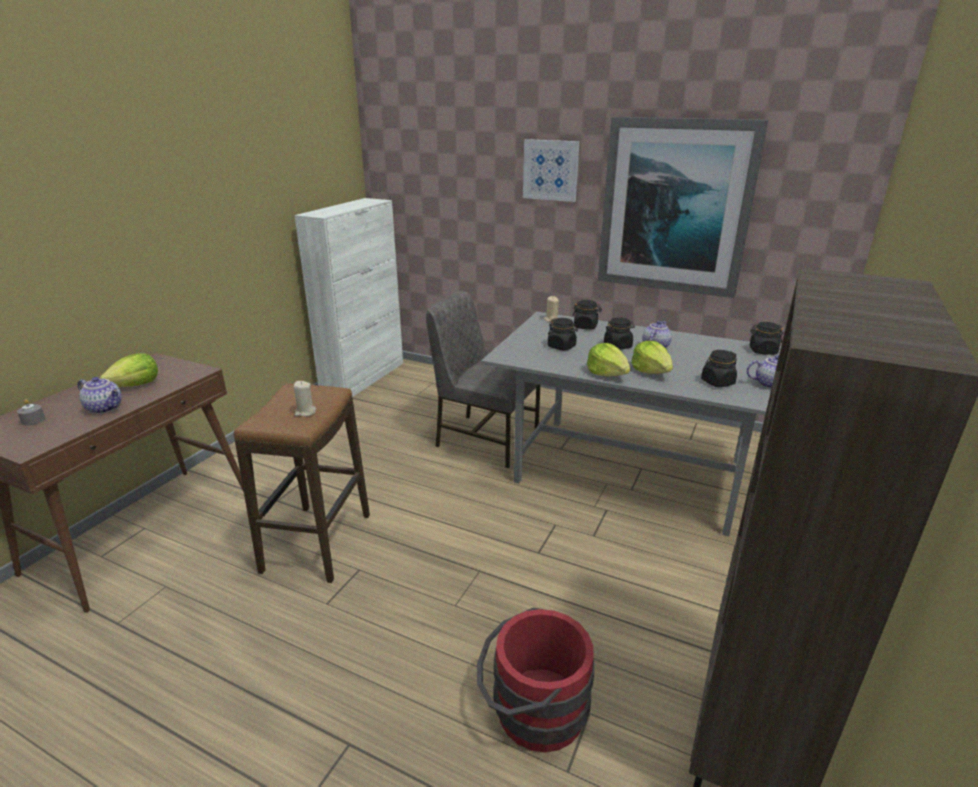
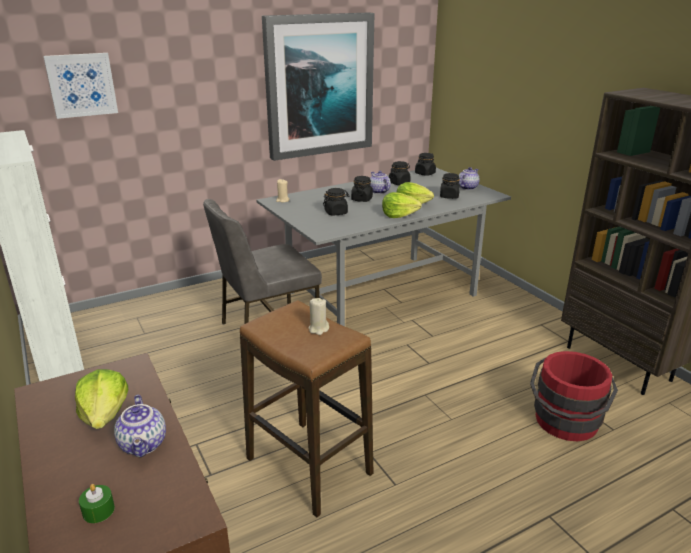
camera: 55 degrees left, 0 degrees up
(33, 420) = (98, 511): grey candle -> green candle
(105, 408) = (144, 444): teapot -> teapot turned 105 degrees clockwise
(550, 170) = (210, 69): picture -> picture (81, 85)
(585, 326) = (314, 196): black jar -> black jar (399, 183)

